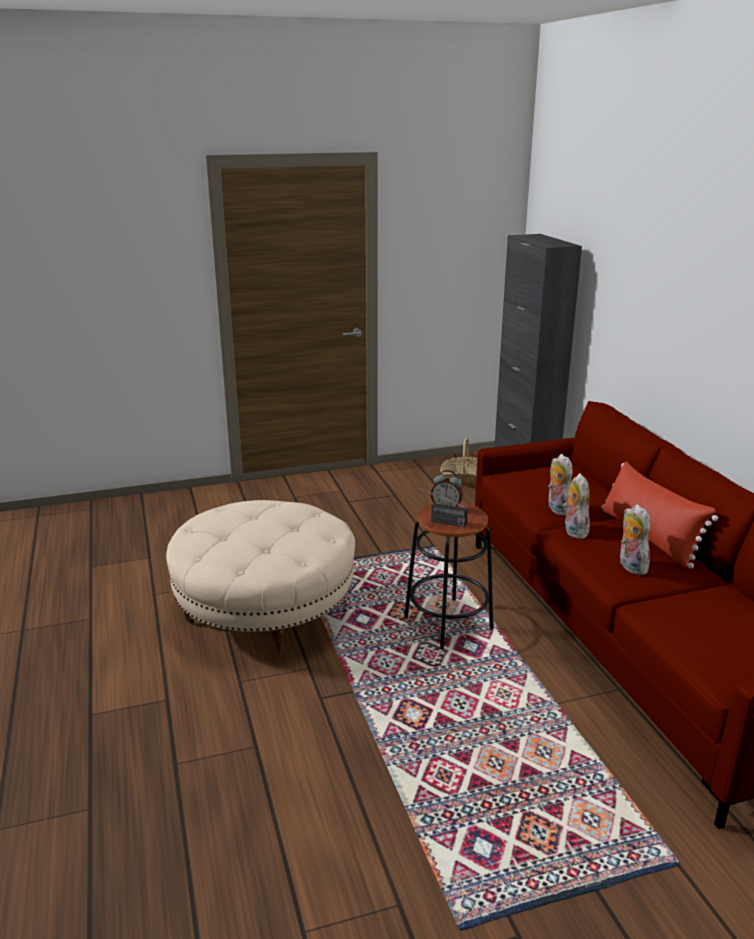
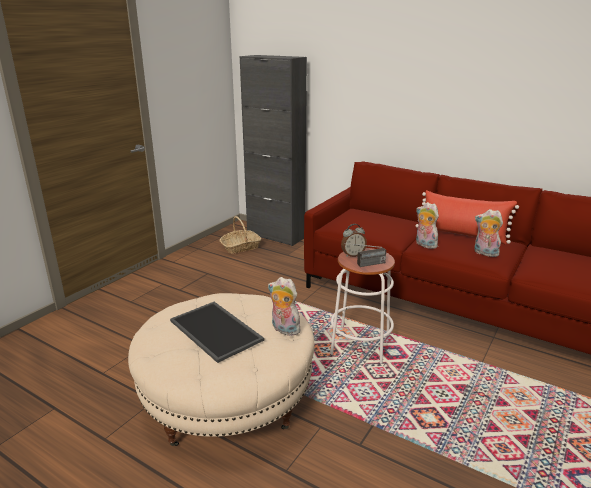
camera: 40 degrees left, 0 degrees up
(251, 530) = (217, 330): none -> tray
(448, 623) = (360, 344): black stool -> white stool
(557, 509) = (394, 235): plush toy -> plush toy (284, 330)

